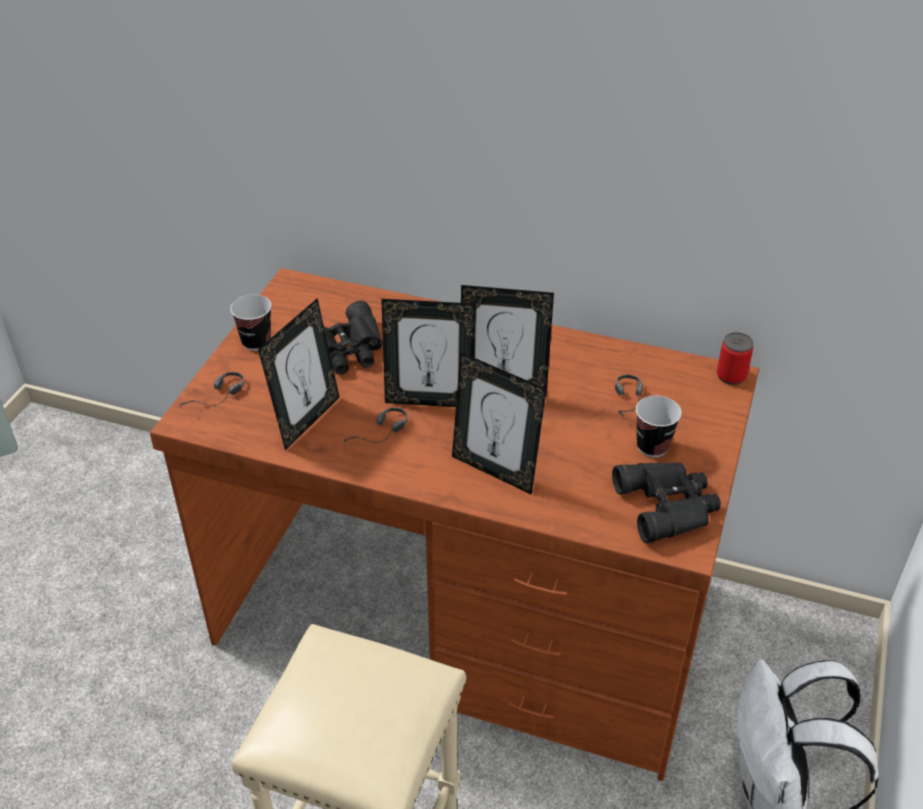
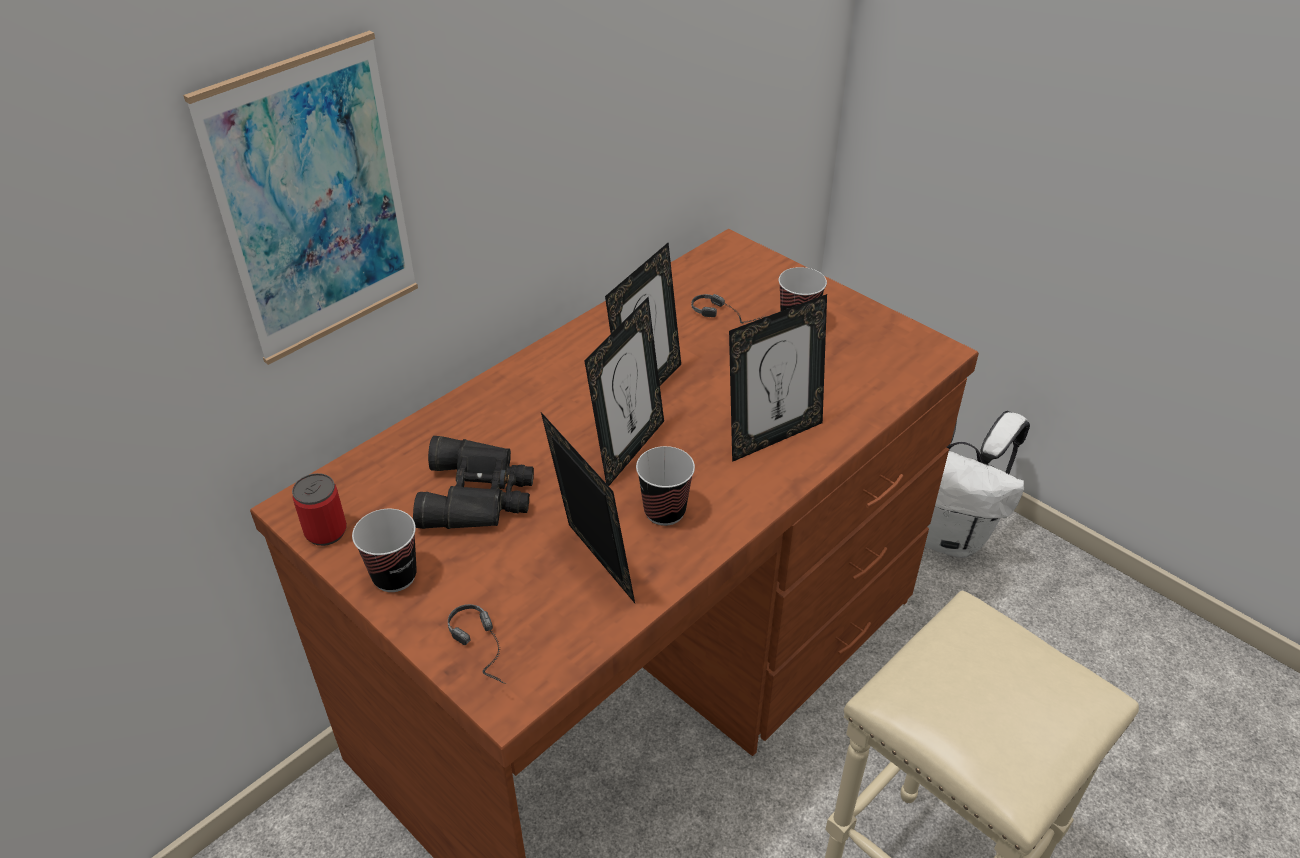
camera: 65 degrees left, 0 degrees up
(367, 114) = (314, 203): none -> picture
(378, 437) = (664, 511): headphones -> cup
(669, 505) = (881, 342): black binoculars -> none
(731, 376) = (730, 246): can -> can (326, 532)

